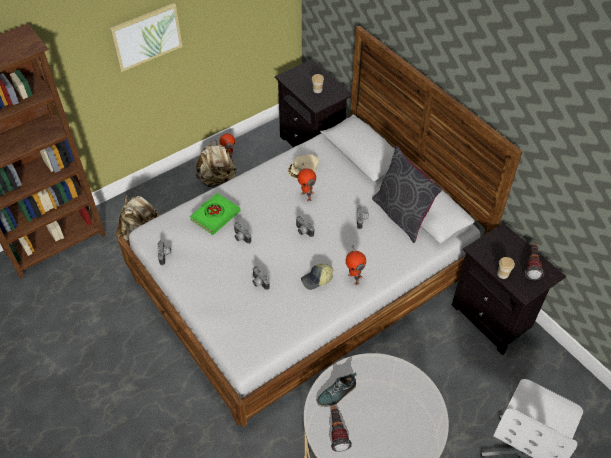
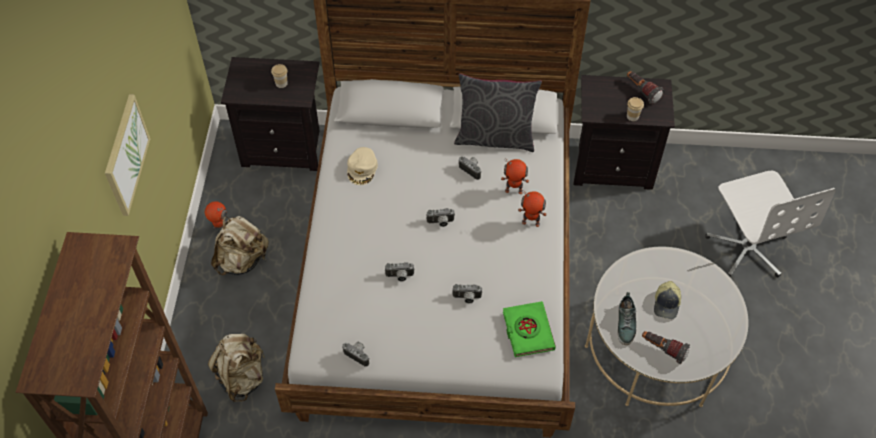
camera: 50 degrees left, 5 degrees up
(215, 216) = (350, 279): green book -> green book (528, 331)
(307, 196) = (400, 190): toy robot -> toy robot (514, 190)
(317, 280) = (506, 251): cap -> cap (667, 304)

